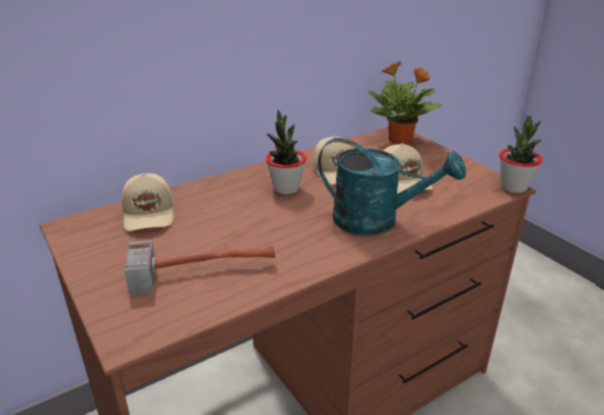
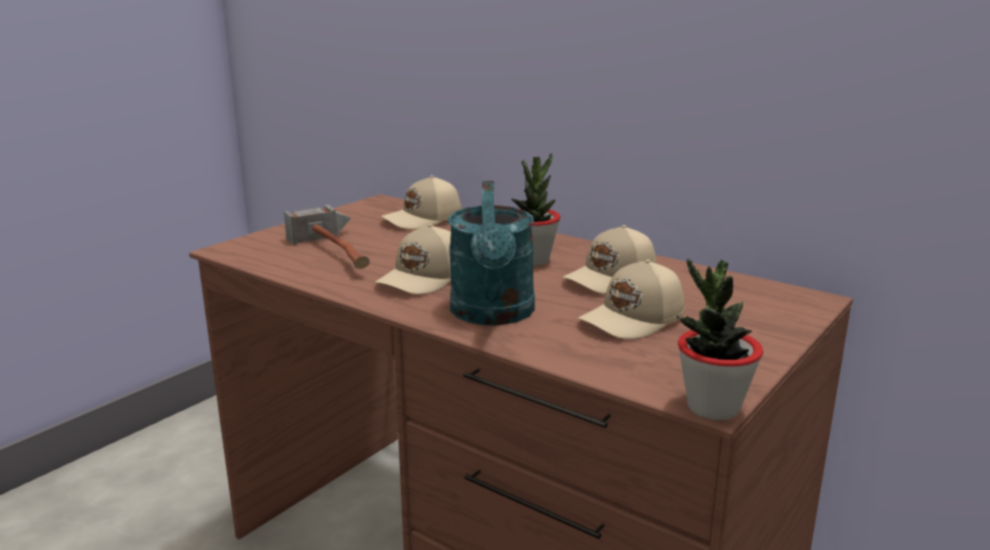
camera: 70 degrees right, 10 degrees down
(294, 235) = (423, 279): none -> beige cap
(401, 140) = (781, 306): potted plant -> none

